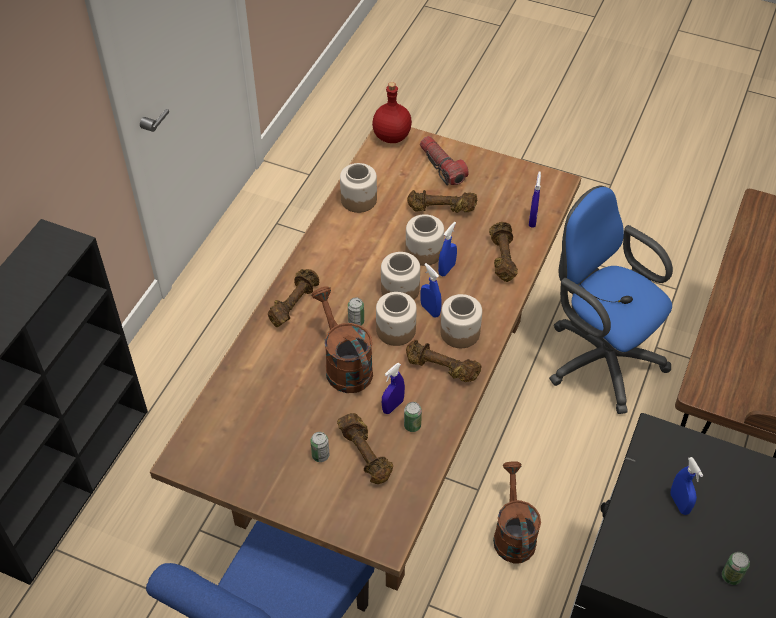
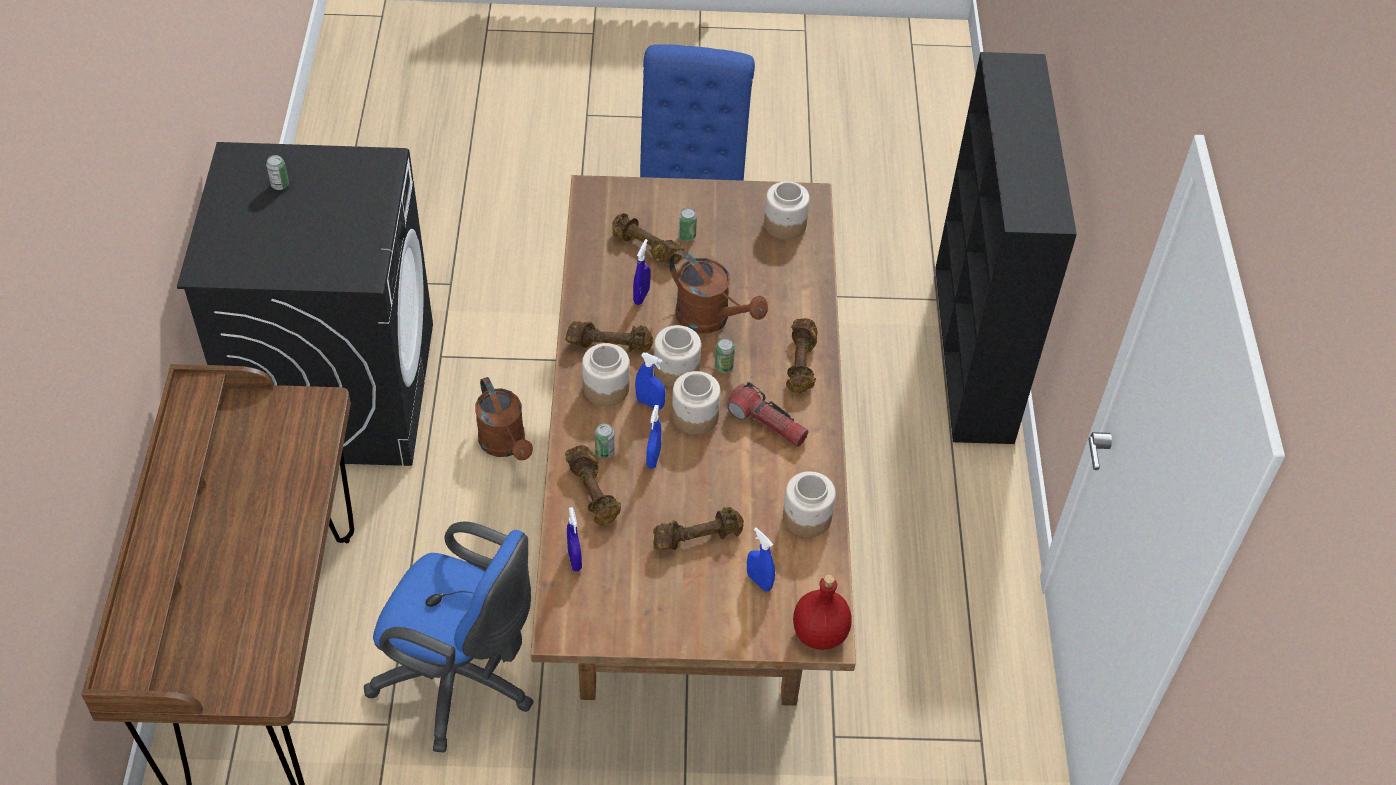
camera: 155 degrees right, 0 degrees up
(412, 425) = (614, 284): can -> can (604, 452)
(424, 252) = (690, 471): jar -> jar (784, 224)
(442, 167) = (726, 605): flashlight -> flashlight (767, 423)
(679, 503) = (333, 225): blue spray bottle -> blue spray bottle (759, 581)

